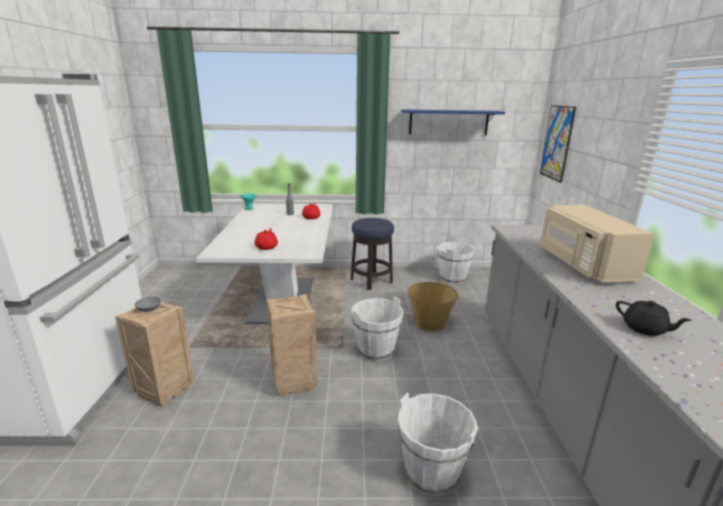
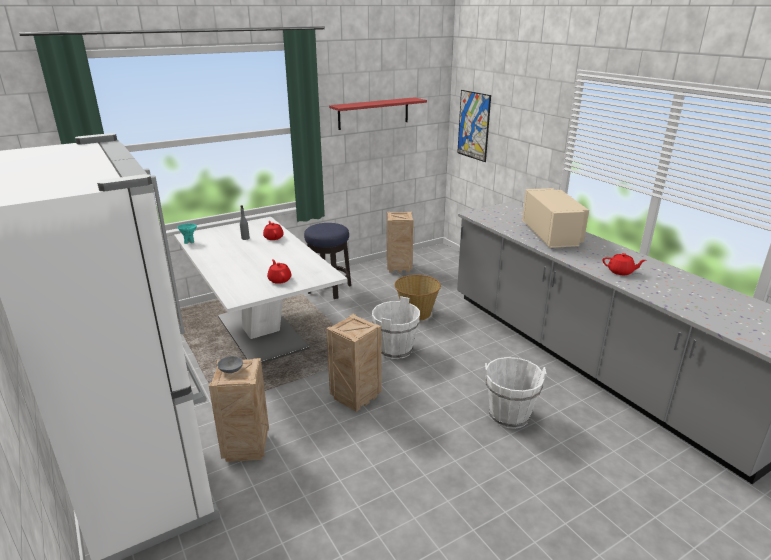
camera: 30 degrees left, 5 degrees up
(448, 122) = (373, 113): blue shelf -> red shelf
(452, 279) = (399, 267): white bucket -> crate
(582, 264) = (551, 235): beige microwave -> beige microwave turned 150 degrees counterclockwise
(645, 329) = (621, 272): black teapot -> red teapot

